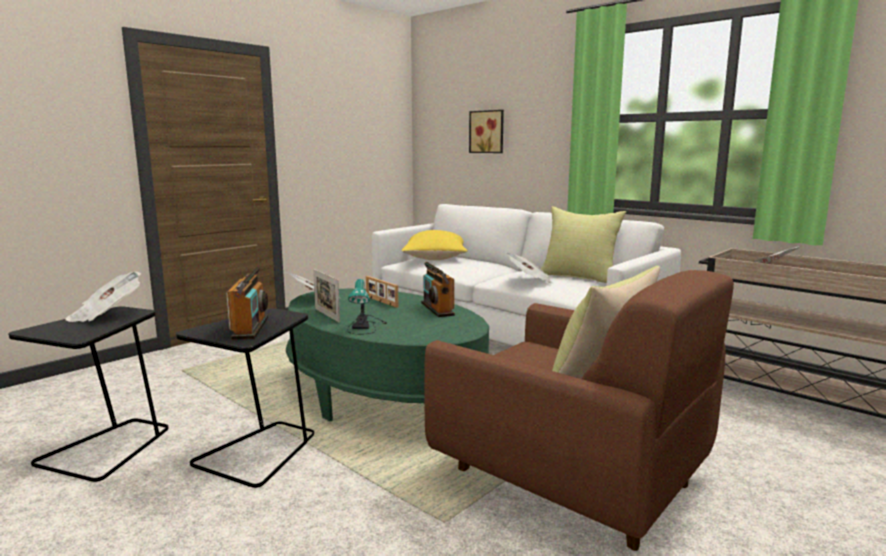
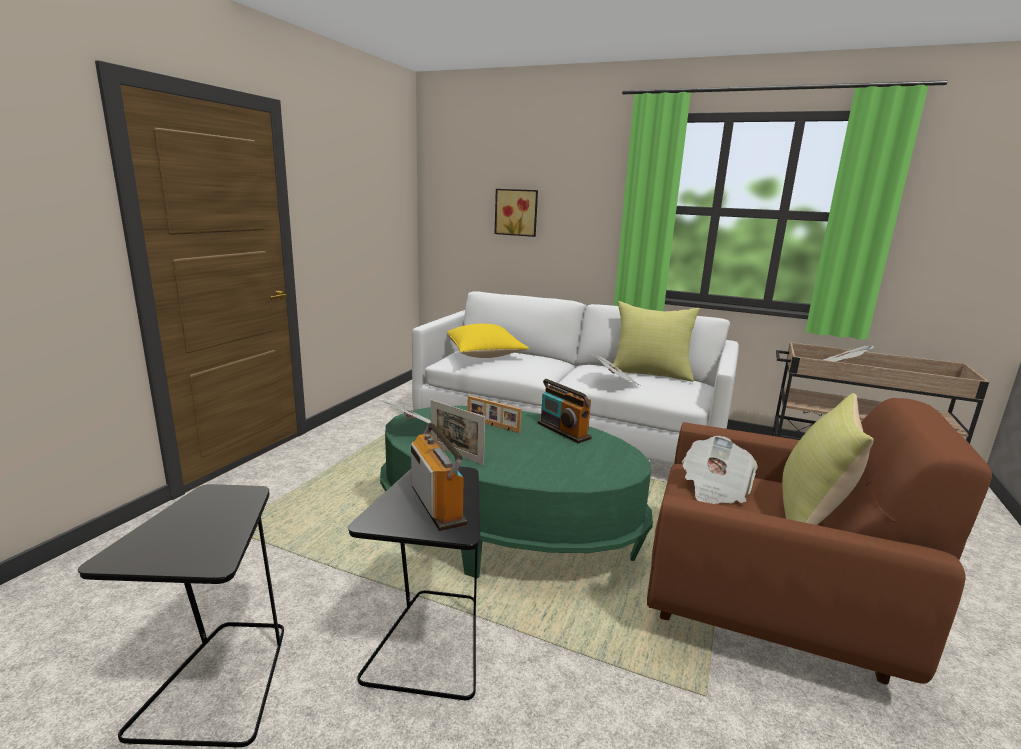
camera: 20 degrees left, 5 degrees up
(106, 315) = (205, 506): newspaper -> newspaper (714, 488)
(365, 325) = (515, 465): table lamp -> none

